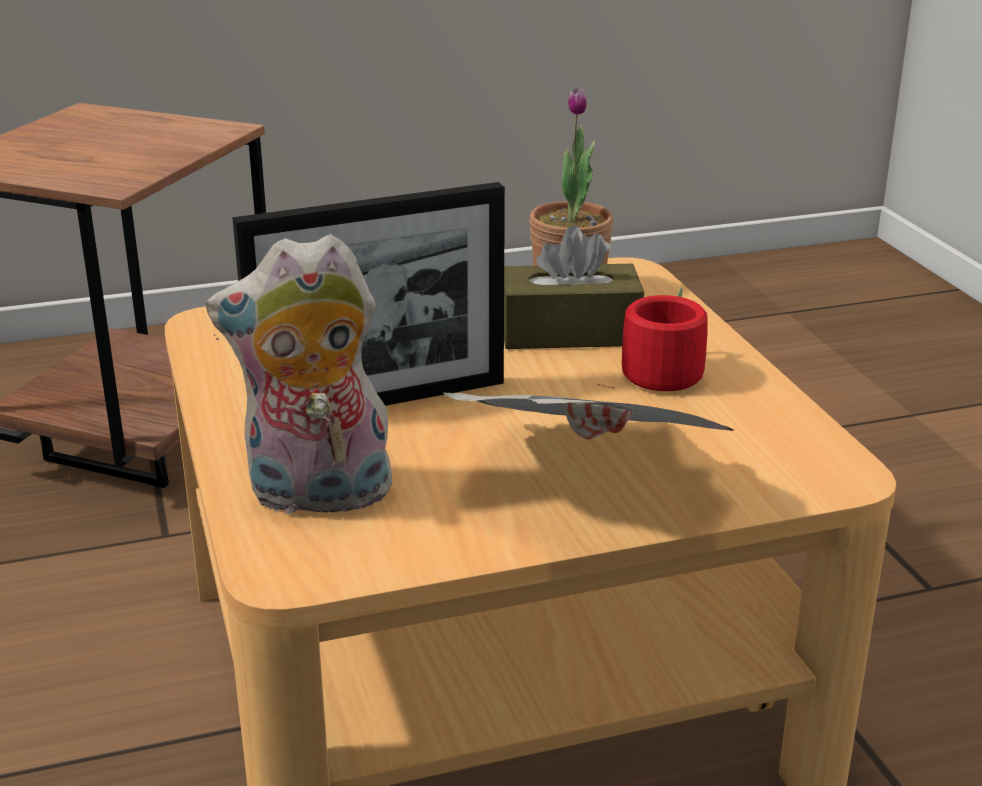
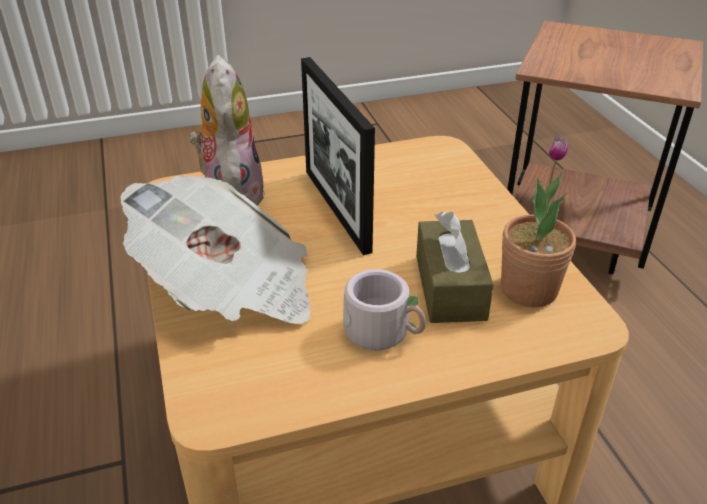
camera: 90 degrees right, 10 degrees up
(660, 371) = (384, 331): red mug -> grey mug

